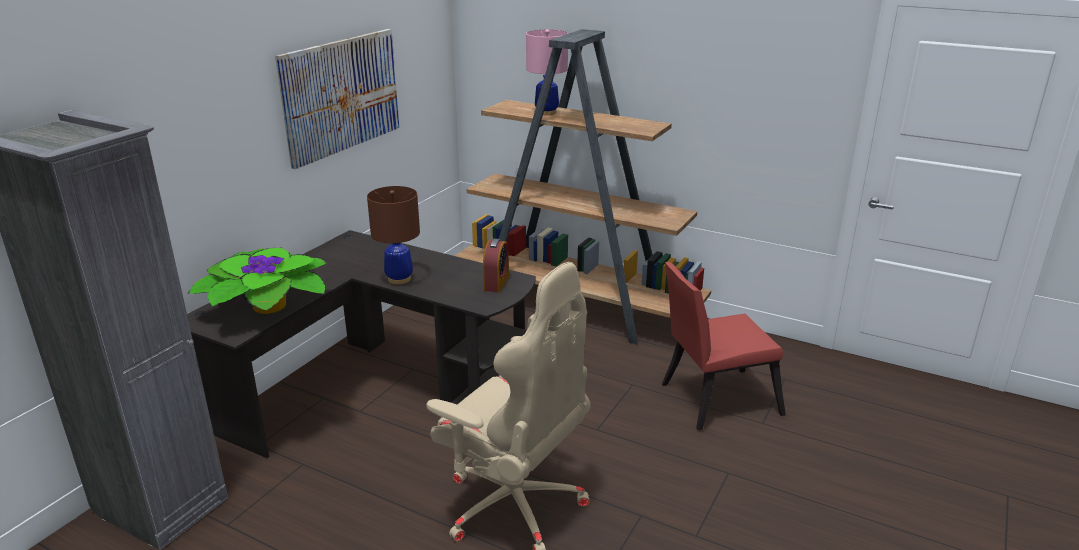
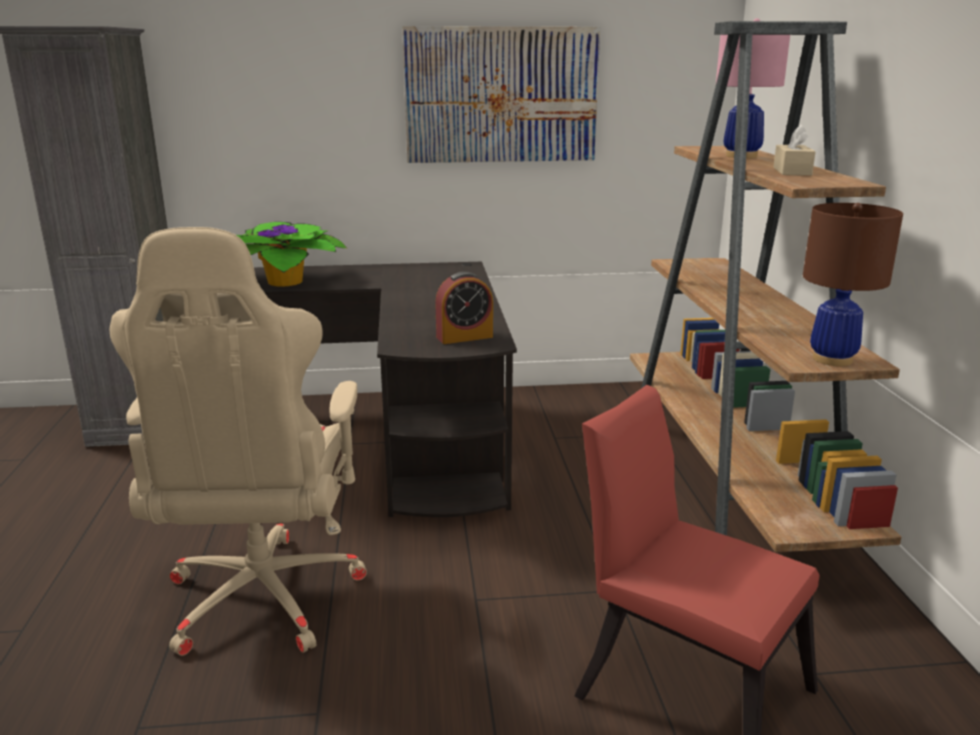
camera: 55 degrees right, 5 degrees down
(399, 279) = (406, 302): brown table lamp -> brown table lamp (832, 359)
(610, 121) = (792, 171): none -> beige tissue box

